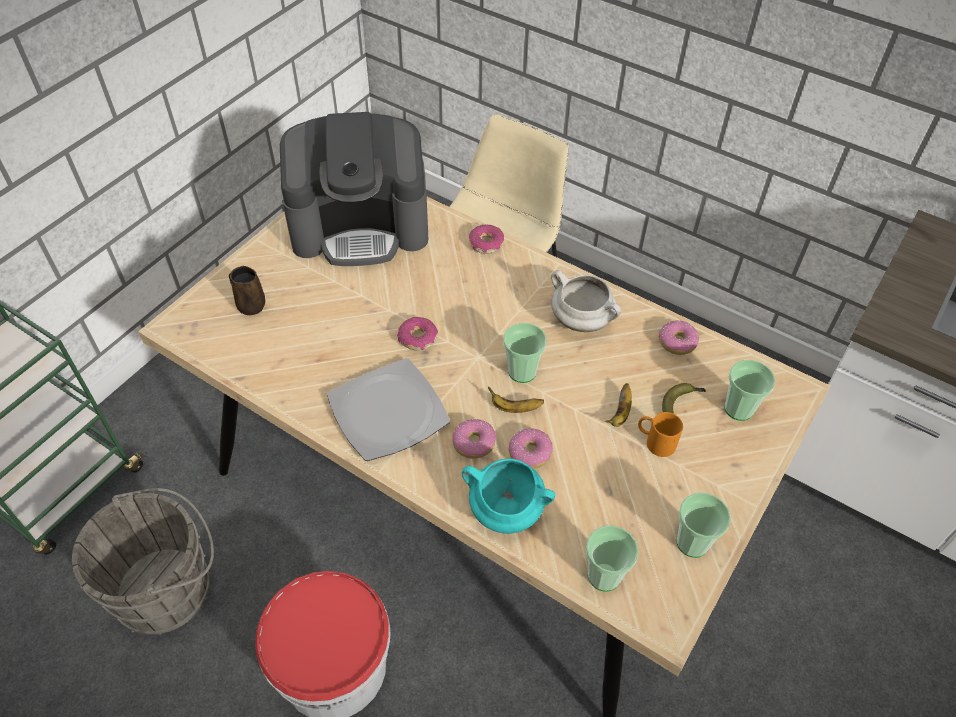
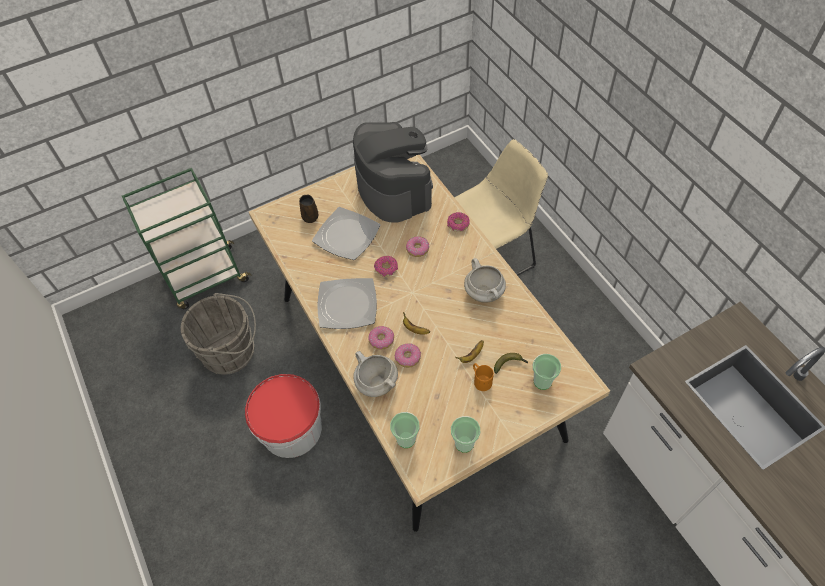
camera: 30 degrees right, 5 degrees up
(327, 313) = (347, 236): none -> plate
(361, 225) = (393, 188): coffee machine -> coffee machine turned 135 degrees counterclockwise
(504, 510) = (376, 383): turquoise cooking pot -> white cooking pot
(522, 371) = (431, 310): cup -> none
(677, 342) = (532, 327): donut -> donut (417, 249)

